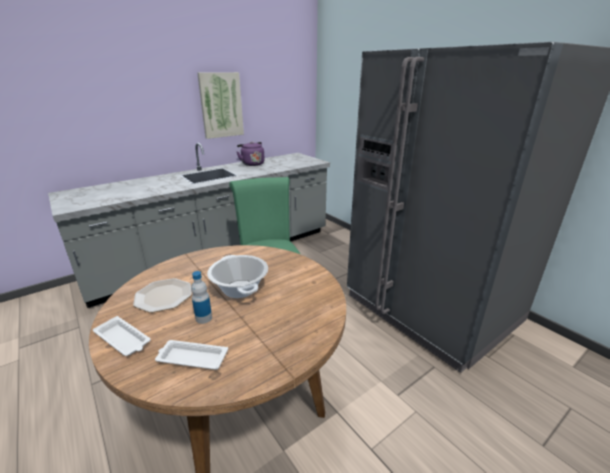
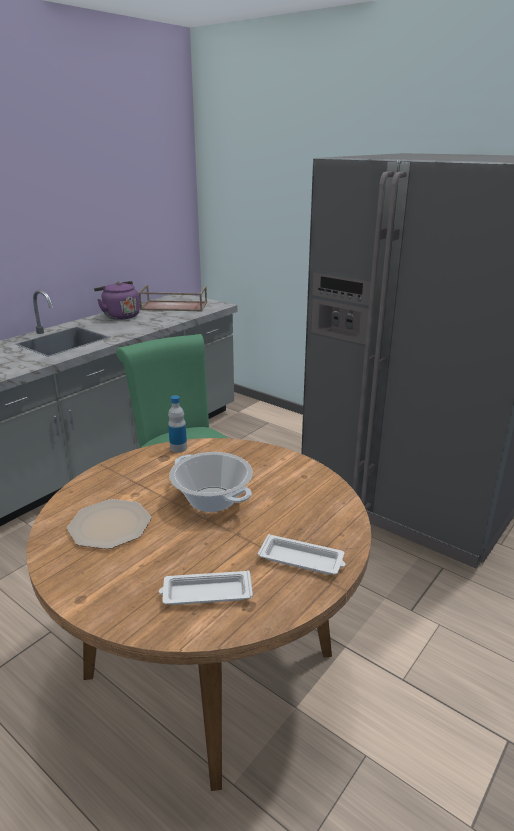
camera: 15 degrees left, 0 degrees up
(123, 339) = (94, 589): white tray -> white tray (302, 560)
(204, 318) = (188, 543): bottle -> bottle (178, 448)
(221, 105) = (64, 227): picture -> none
(288, 160) = (173, 306): none -> brown tray

